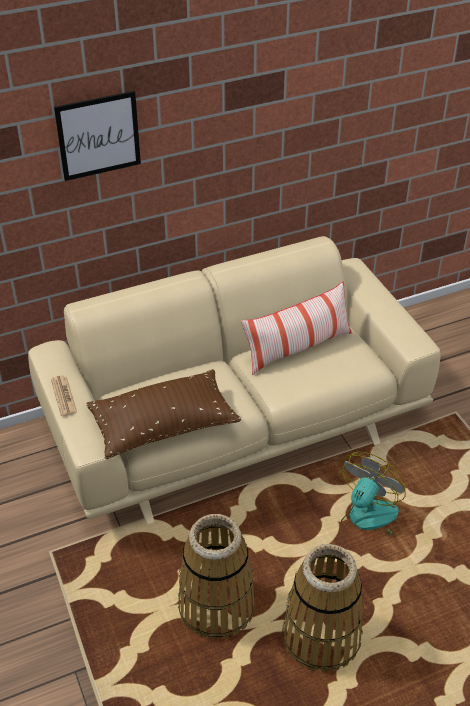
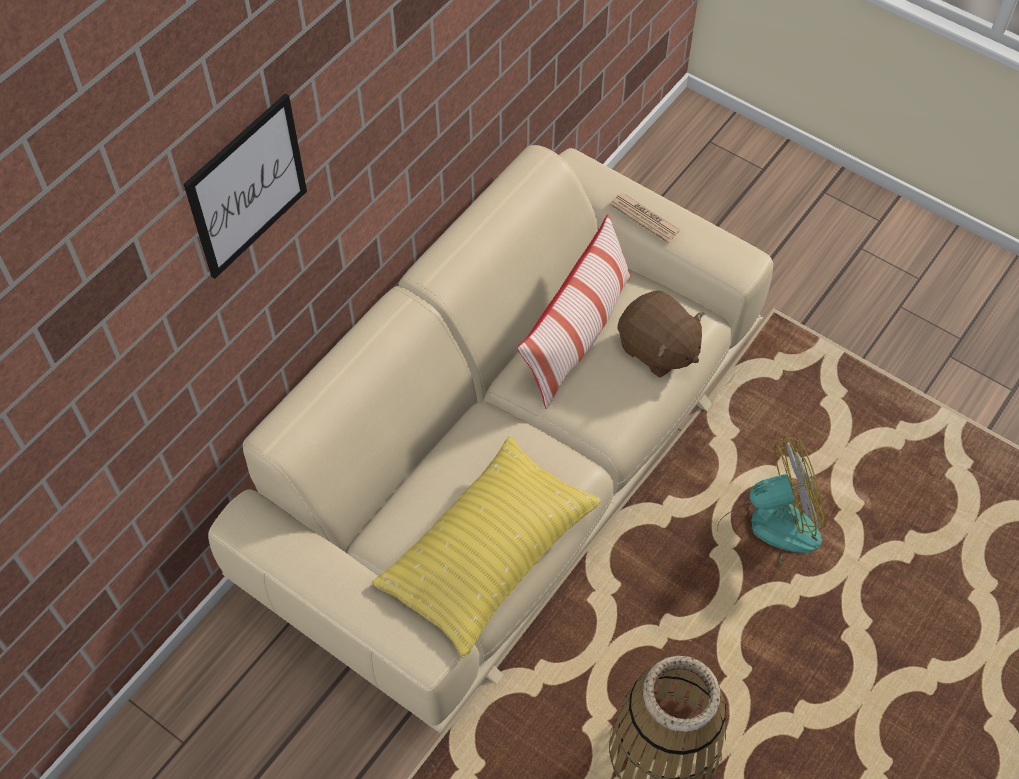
camera: 30 degrees left, 15 degrees up
(63, 396) = (326, 586): newspaper -> newspaper (644, 218)
(163, 426) = (488, 555): brown pillow -> yellow pillow
(321, 636) = (812, 720): basket -> none
(338, 371) = (657, 349): none -> brown plush toy
(367, 523) = (767, 532): fan -> fan turned 75 degrees clockwise

